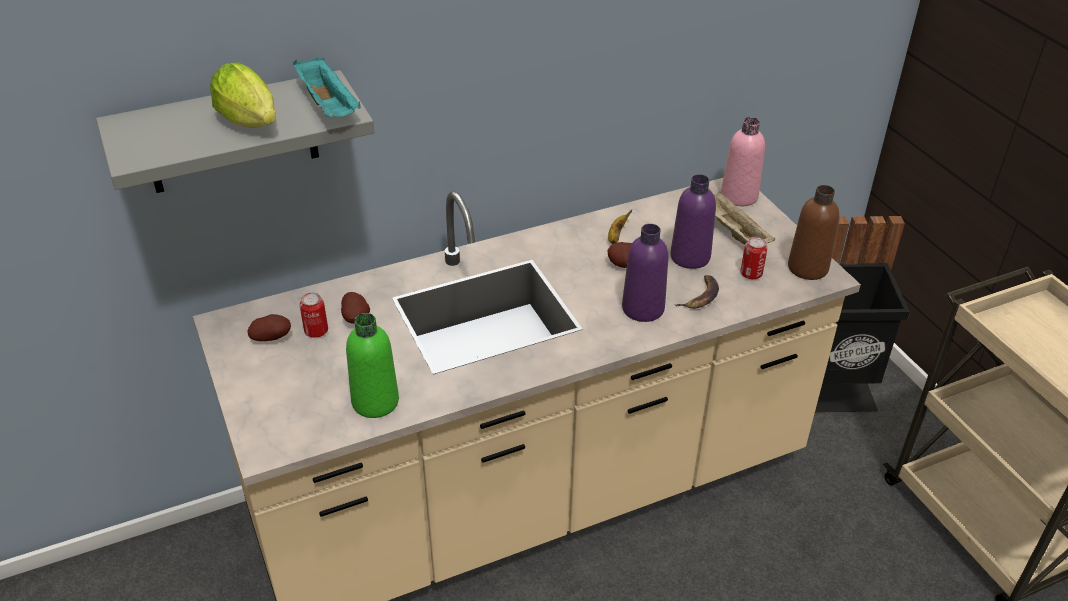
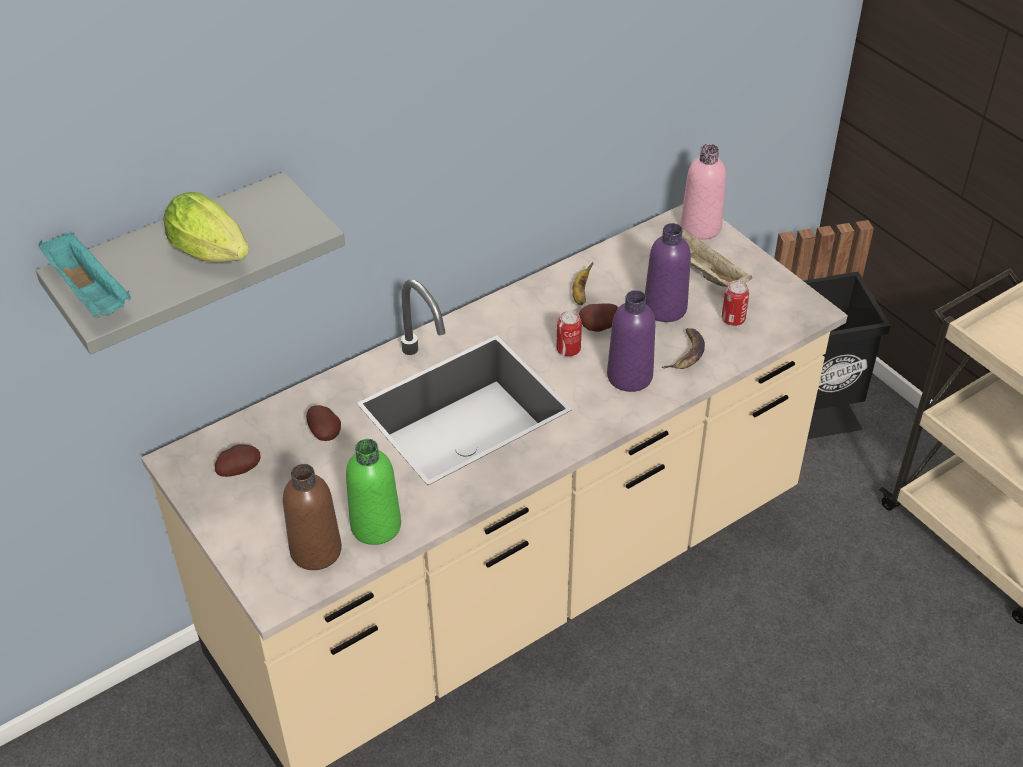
camera: 10 degrees left, 5 degrees up
(316, 331) = (286, 455): can -> can (568, 349)
(329, 106) = (289, 221): turquoise tray -> turquoise tray (90, 293)
(807, 268) = (790, 304): brown bottle -> brown bottle (316, 550)

